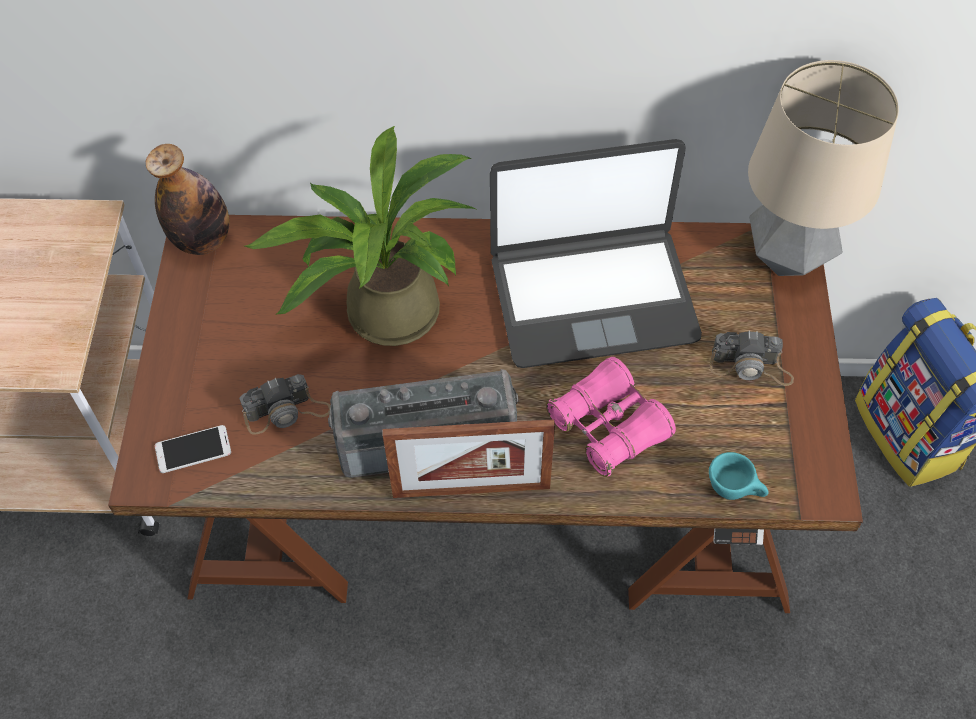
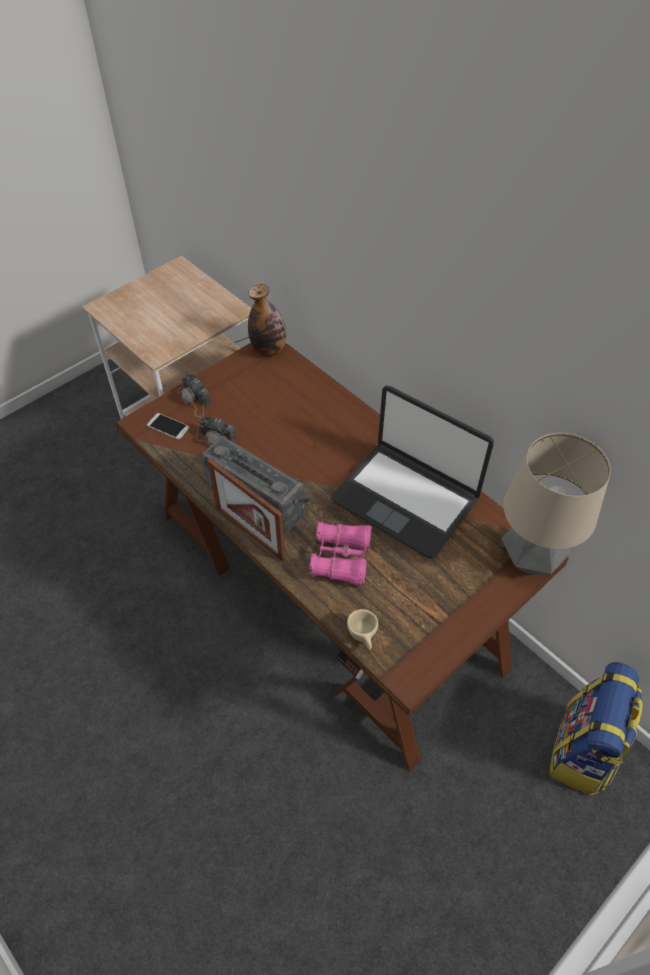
camera: 45 degrees right, 5 degrees down
(381, 311) = (304, 432): potted plant -> none
(734, 491) = (363, 638): turquoise cup -> beige cup
(751, 367) = (444, 592): camera -> camera (194, 400)

